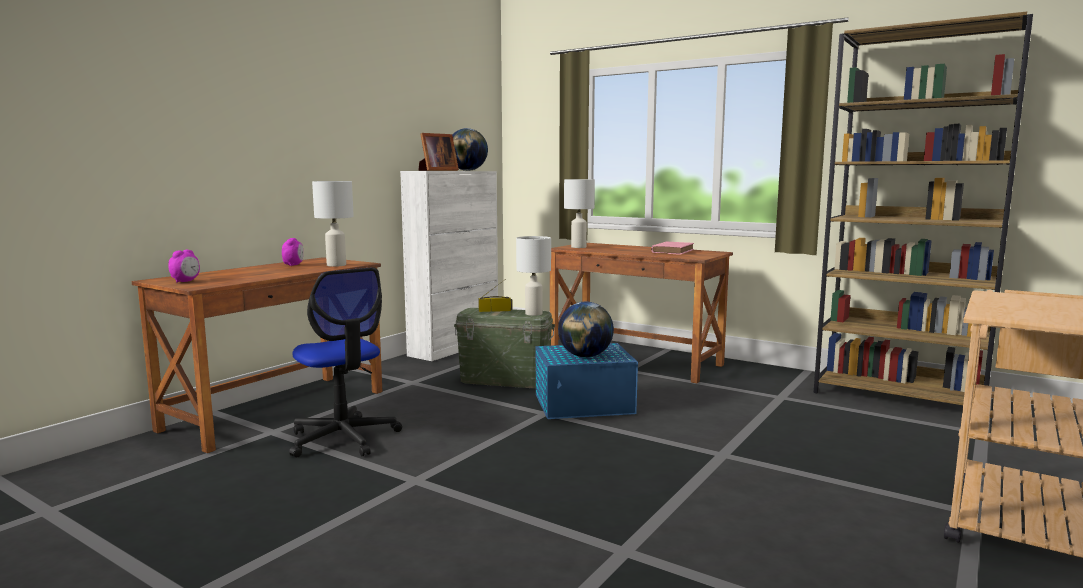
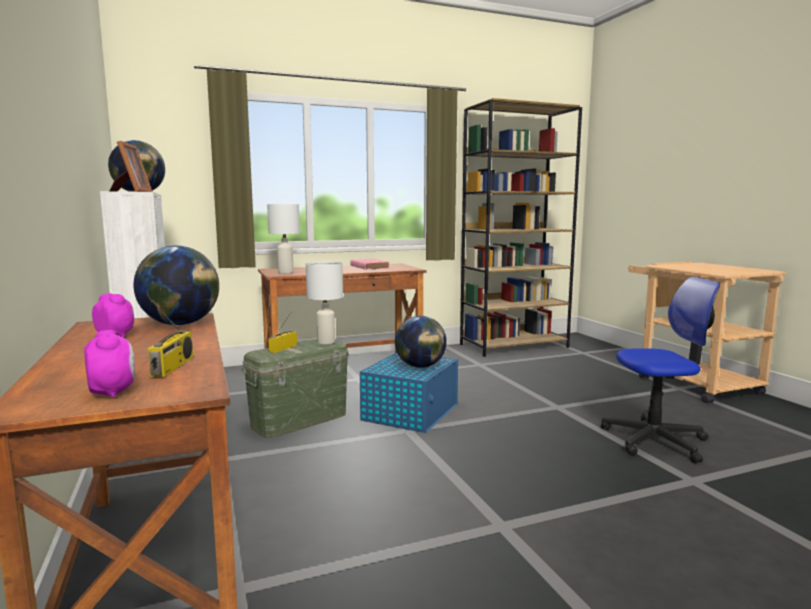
camera: 55 degrees left, 0 degrees up
(236, 279) = (173, 367): none -> radio
(337, 265) = (180, 324): white table lamp -> globe
(343, 438) = (337, 540): office chair -> office chair (655, 440)

